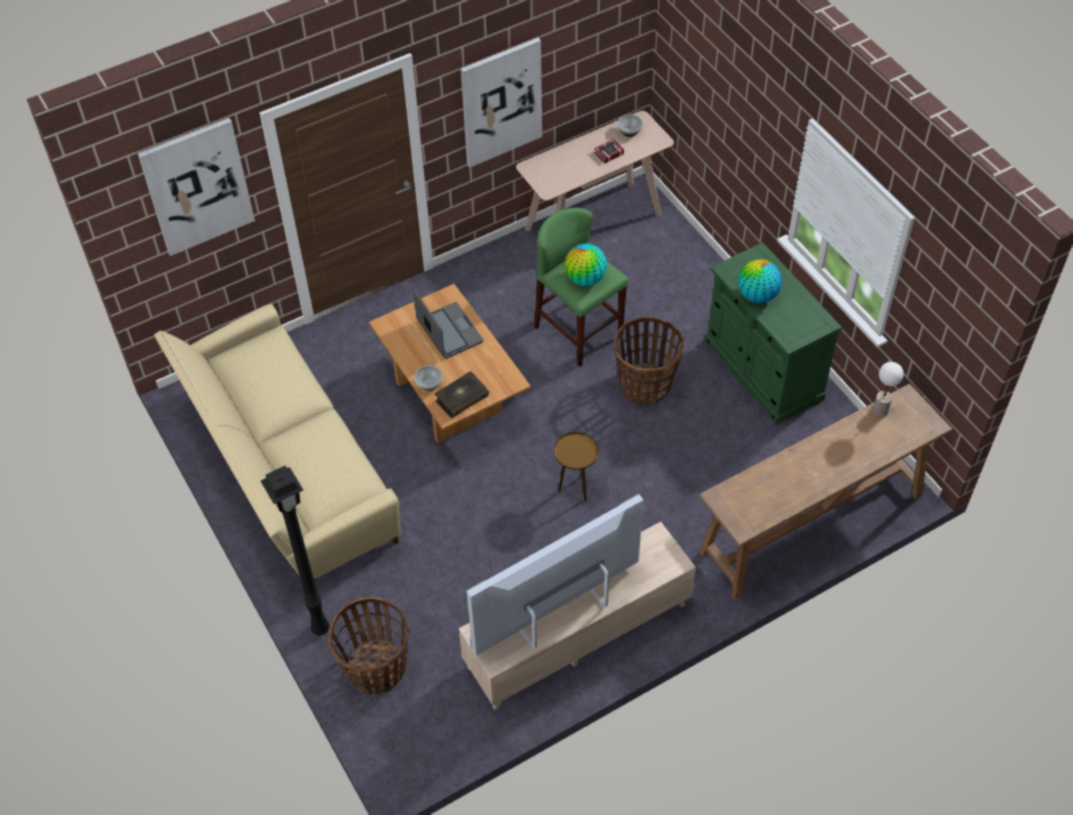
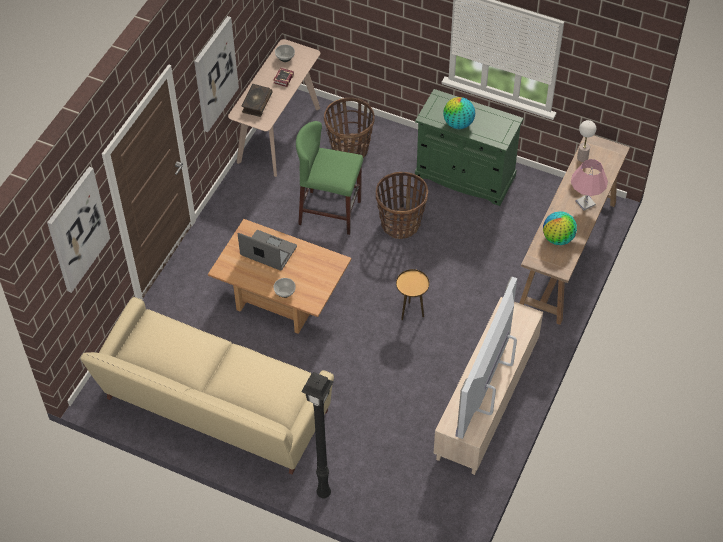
camera: 35 degrees left, 0 degrees up
(376, 669) = (381, 495): basket -> basket (350, 149)
(461, 398) = (314, 290): book -> book (256, 103)
(585, 279) = (337, 169): globe -> globe (558, 238)
(838, 465) = (585, 203): none -> pink table lamp

